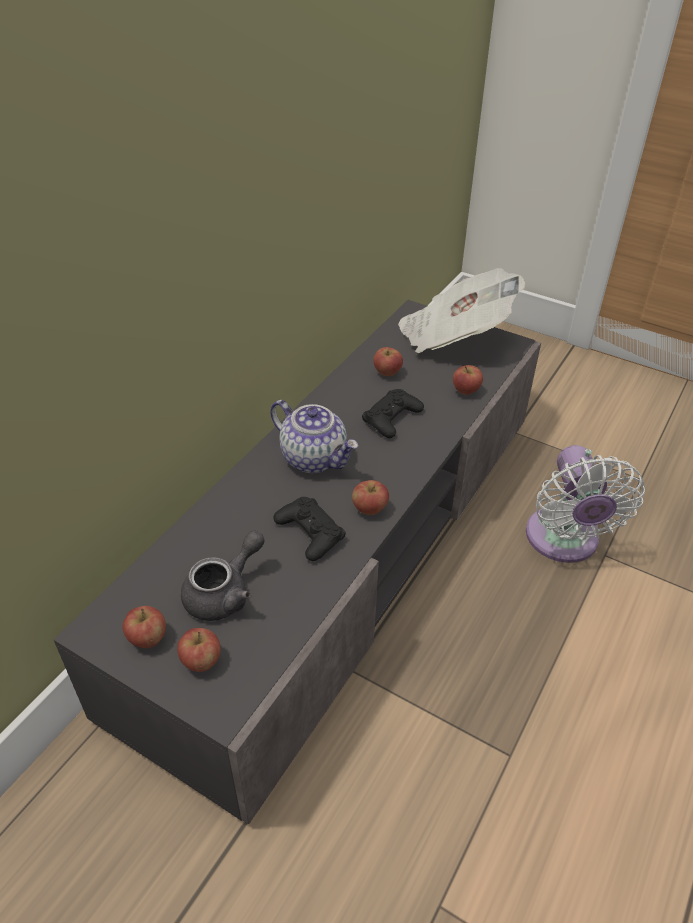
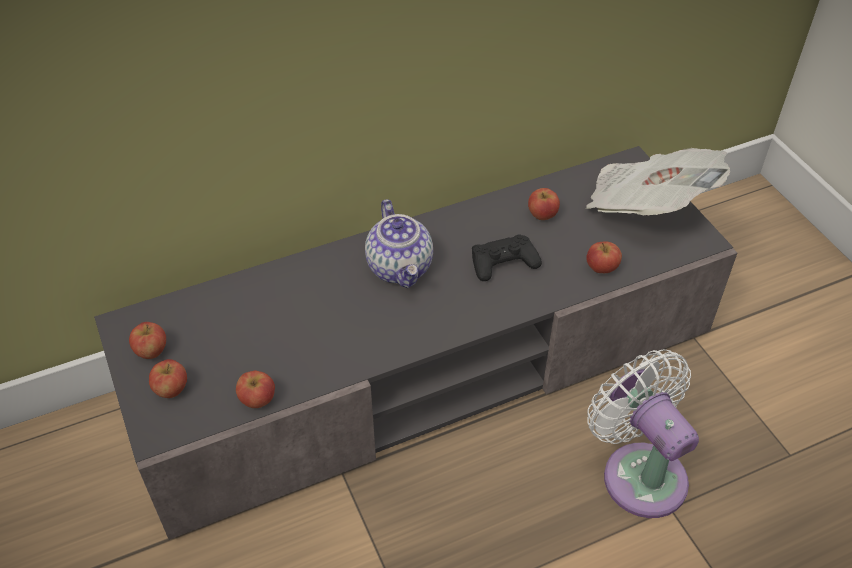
camera: 35 degrees right, 5 degrees up
(225, 593) = (231, 346): grey teapot -> none
(310, 533) = (337, 332): black game controller -> none
(369, 509) = (404, 337): apple -> apple (257, 400)
(563, 542) = (639, 472): white fan -> white fan turned 120 degrees clockwise

